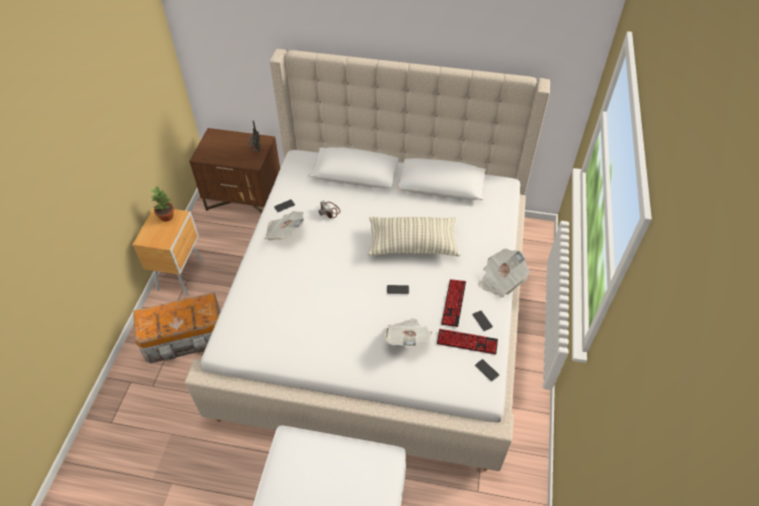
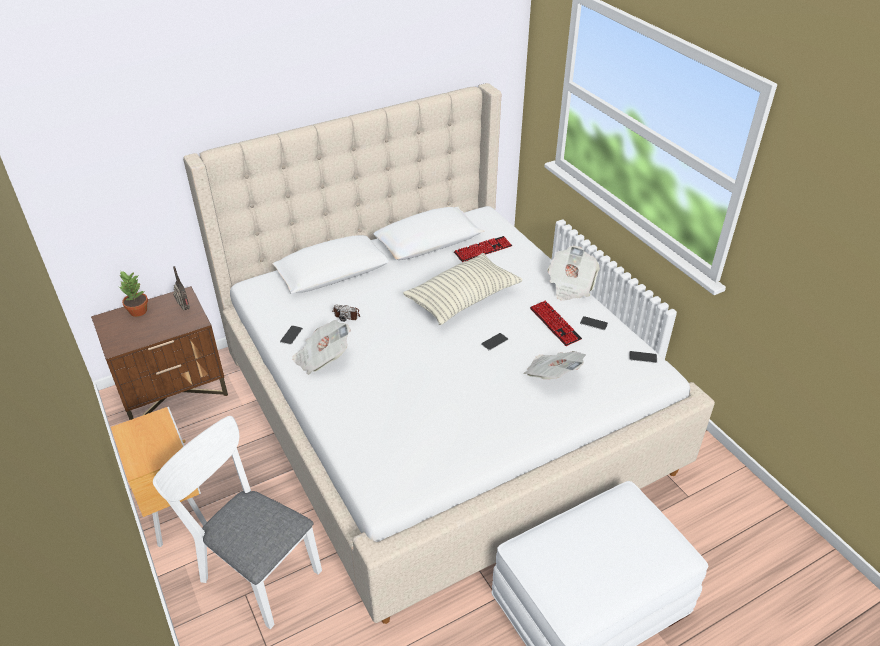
camera: 40 degrees left, 10 degrees down
(166, 216) = (141, 428): potted plant -> potted plant (138, 311)
(186, 338) = (255, 570): storage box -> white chair
(467, 342) = (602, 346): keyboard -> keyboard (483, 250)

